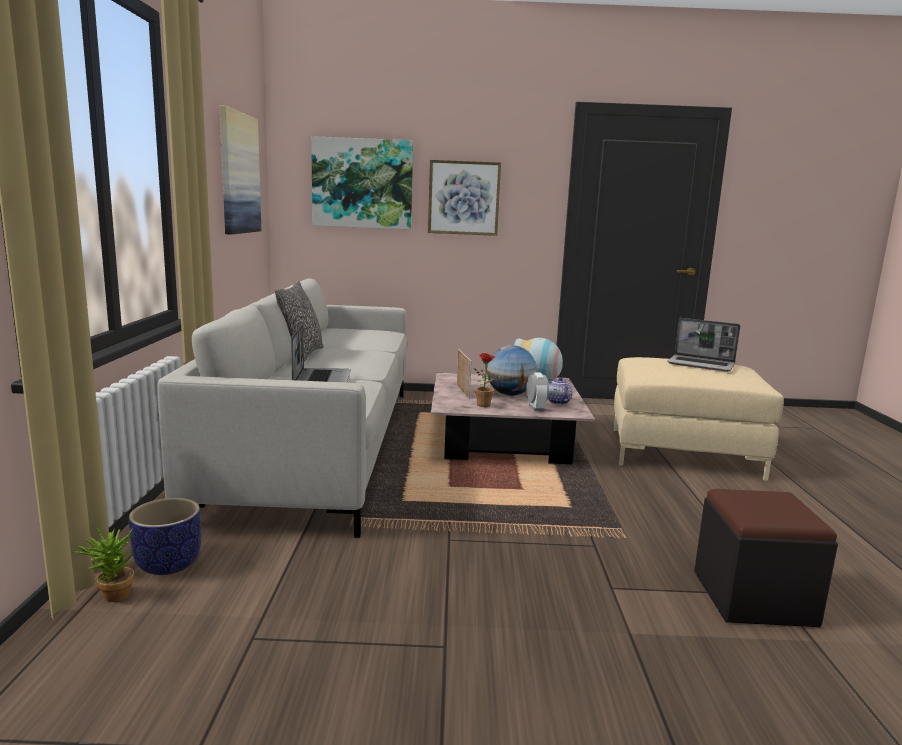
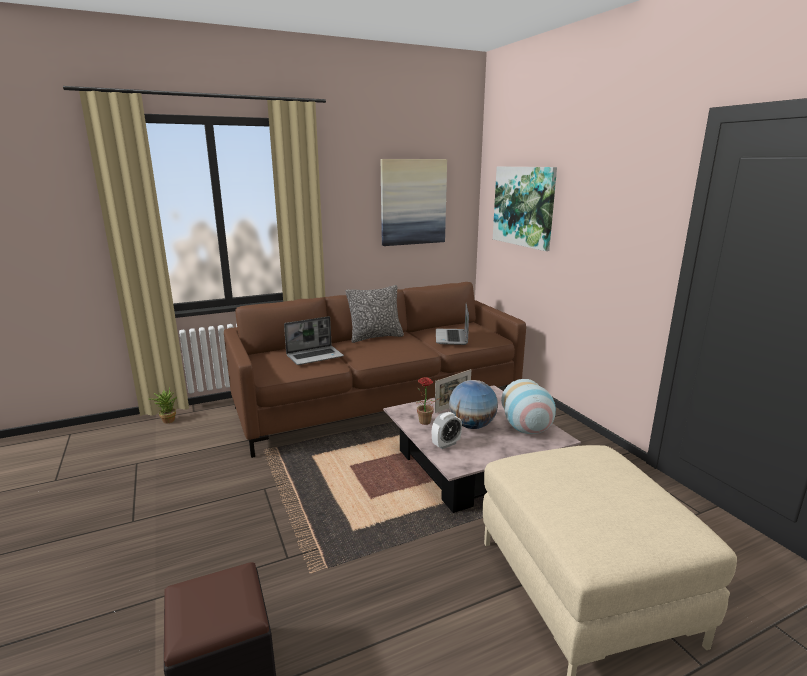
camera: 65 degrees right, 5 degrees up
(168, 564) = (200, 420): planter -> none
(320, 445) = (380, 403): grey sofa -> brown sofa
(464, 198) = (589, 225): picture -> none
(558, 402) = (479, 451): teapot -> none
(702, 364) = (619, 496): laptop -> laptop (452, 338)

